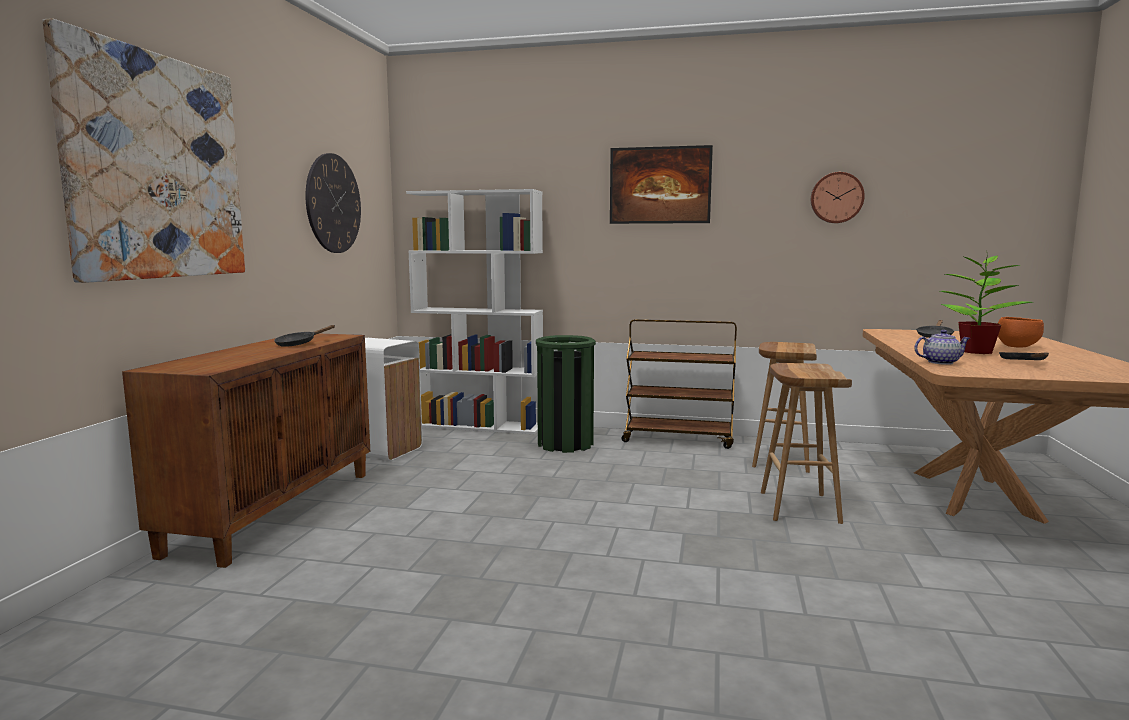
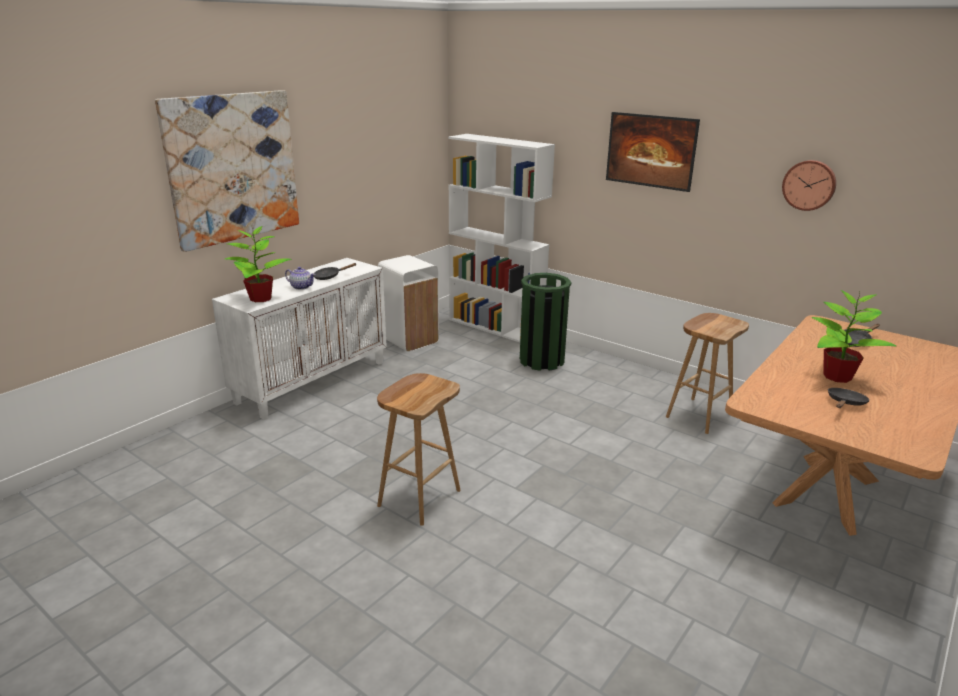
camera: 25 degrees right, 15 degrees up
(213, 364) = (260, 298): none -> potted plant
(274, 510) = (312, 381): brown cabinet -> white cabinet
(333, 203) = (383, 154): wall clock -> none
(679, 439) = (637, 374): brown cart -> none
(798, 506) = (655, 464): brown stool -> brown stool (419, 497)
(940, 362) = (764, 387): teapot -> teapot (301, 287)
(1017, 347) = (900, 376): orange bowl -> none

